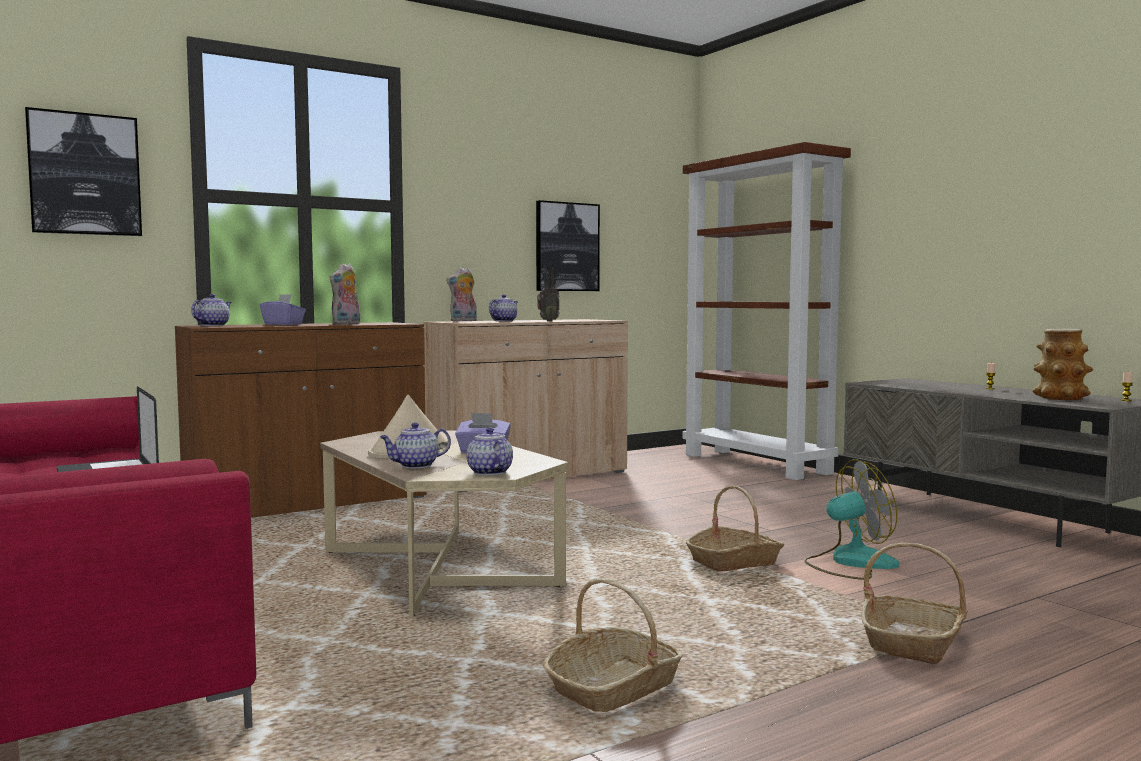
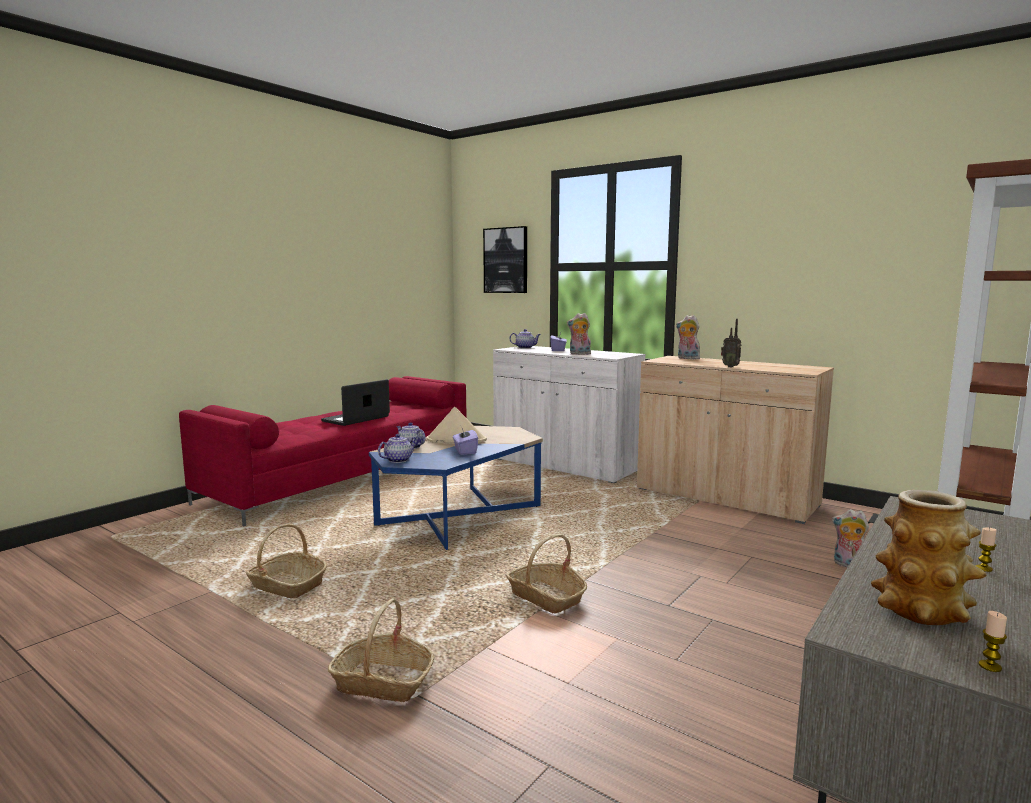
camera: 70 degrees right, 5 degrees up
(308, 504) = (565, 465): brown cabinet -> white cabinet
(437, 570) = (459, 516): beige coffee table -> blue coffee table
(503, 321) = (706, 362): teapot -> none
(566, 247) = (839, 293): picture -> none
(720, 480) = (848, 565): none -> plush toy
(850, 563) = (590, 649): fan -> none

